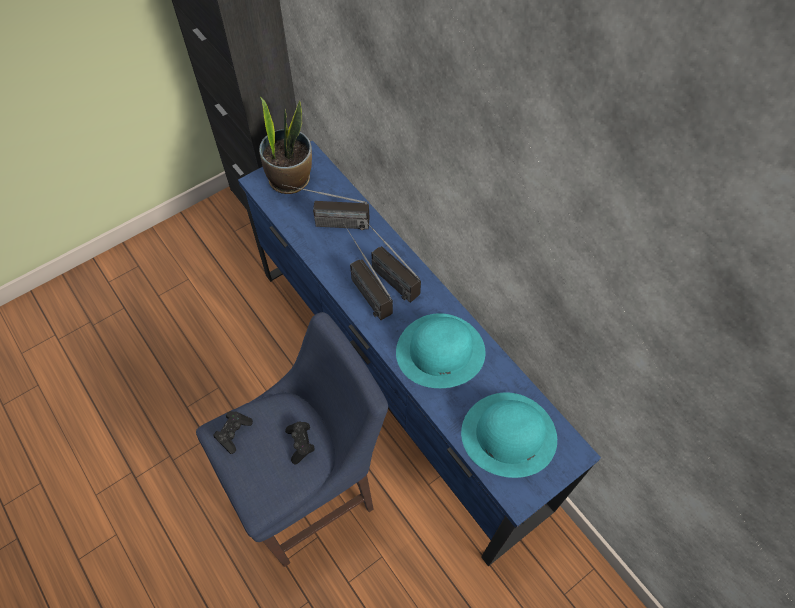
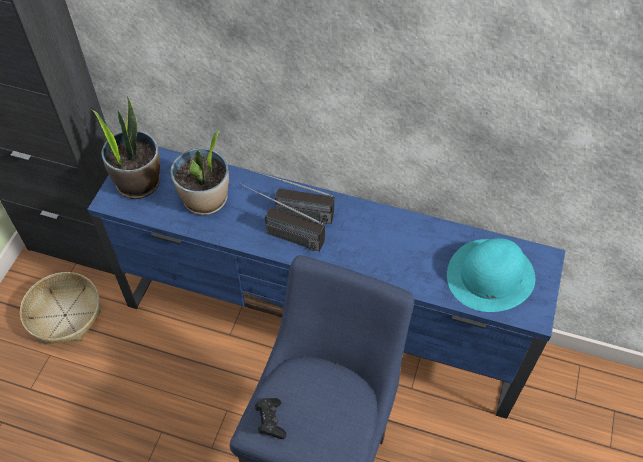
camera: 35 degrees left, 5 degrees down
(219, 255) = (65, 315): none -> basket
(300, 444) = (335, 391): black game controller -> none
(328, 223) = (206, 200): radio -> potted plant
(441, 351) = (387, 246): turquoise hat -> none

